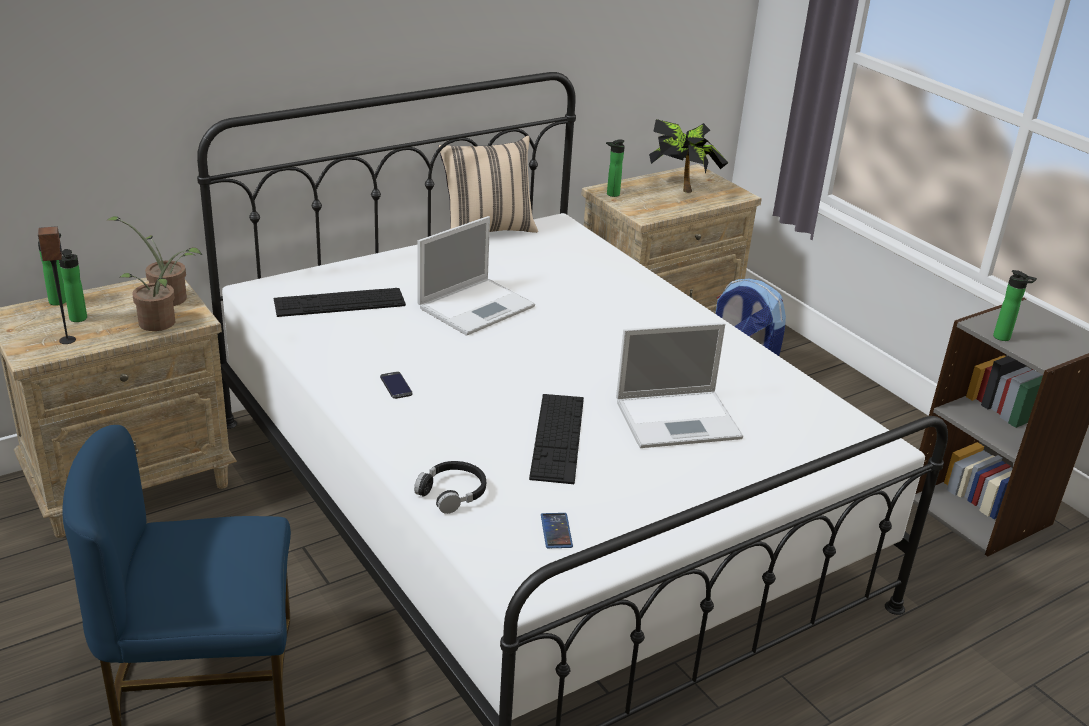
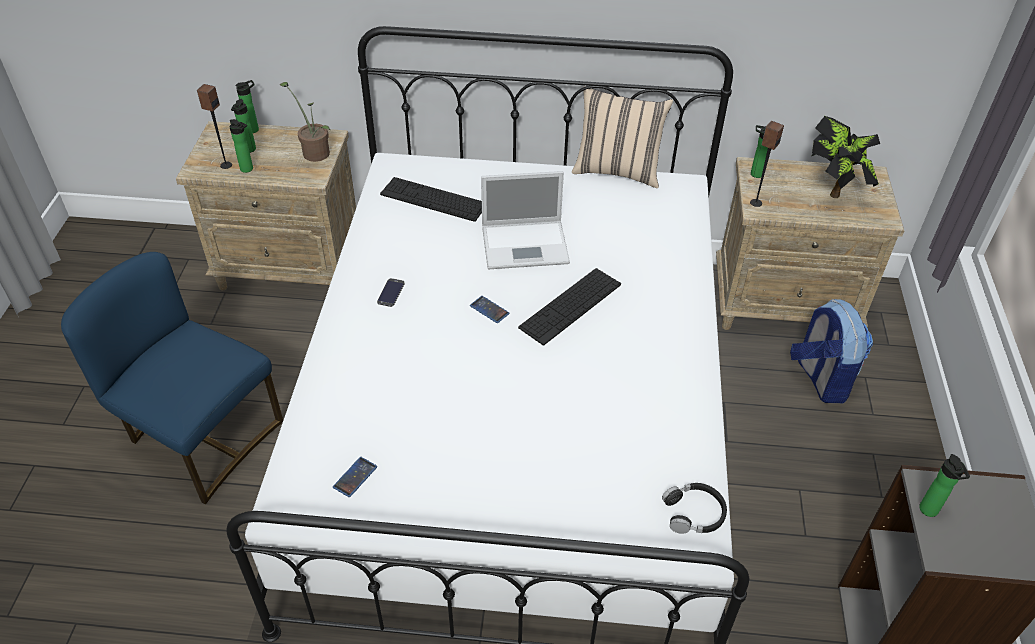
camera: 40 degrees right, 15 degrees up
(102, 335) = (248, 169): none -> bottle
(161, 323) = (290, 174): potted plant -> none
(452, 493) = (326, 405): black headphones -> black headphones (694, 513)
(508, 363) = (489, 310): none -> phone
(557, 437) = (448, 396): keyboard -> keyboard (570, 306)
(637, 212) = (755, 203): none -> speaker
(680, 419) = (558, 428): laptop -> none

